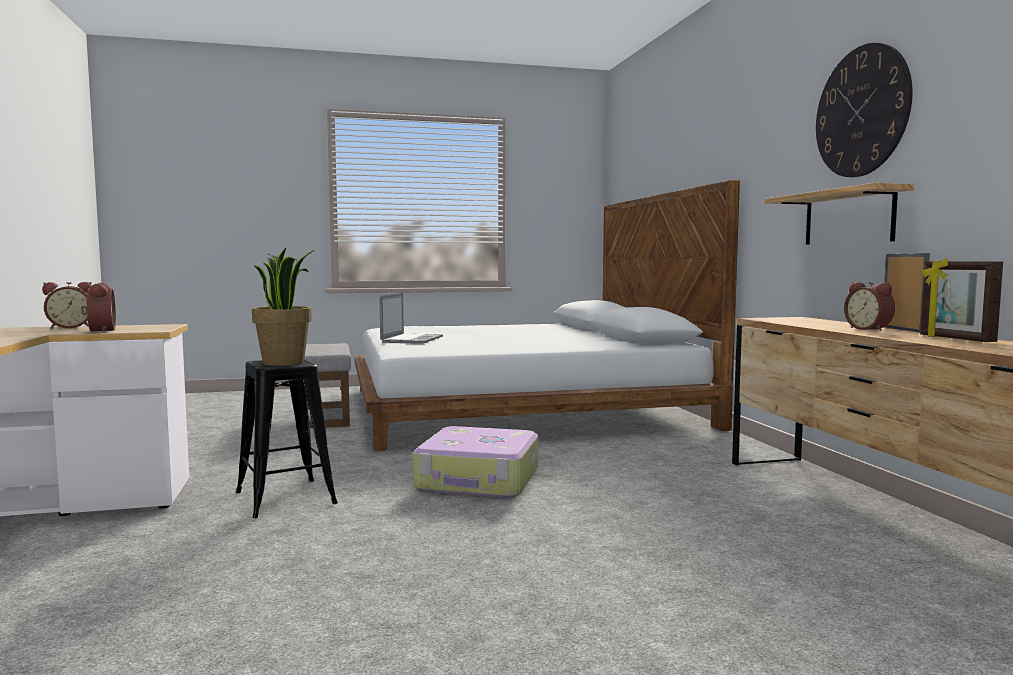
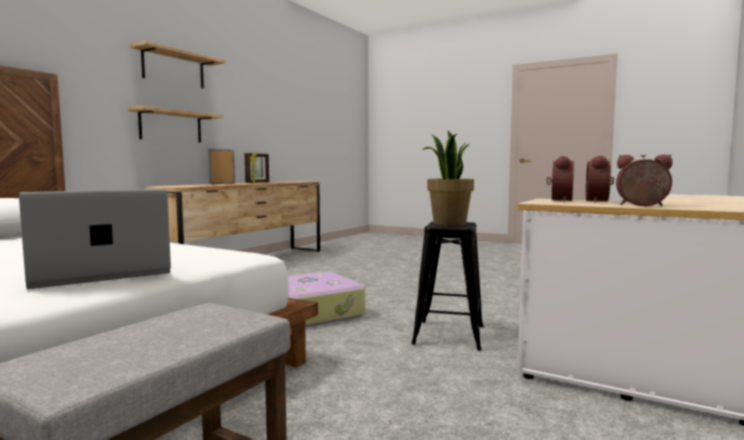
camera: 135 degrees left, 0 degrees up
(861, 111) = (173, 69): wall clock -> shelf
(869, 329) = (227, 184): alarm clock -> alarm clock (558, 200)

